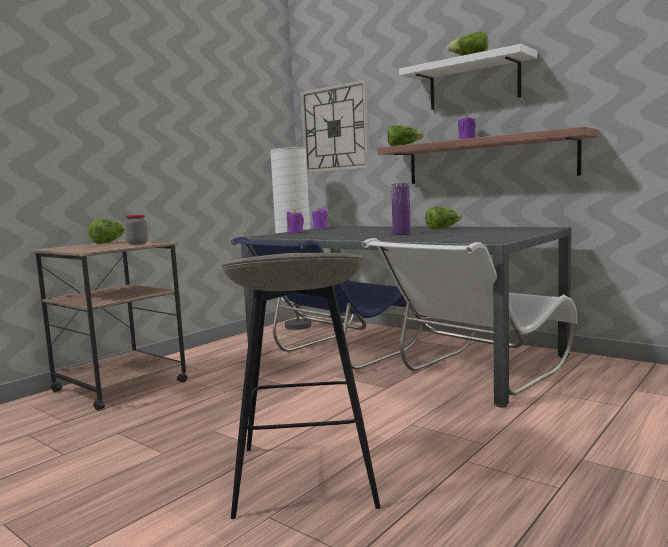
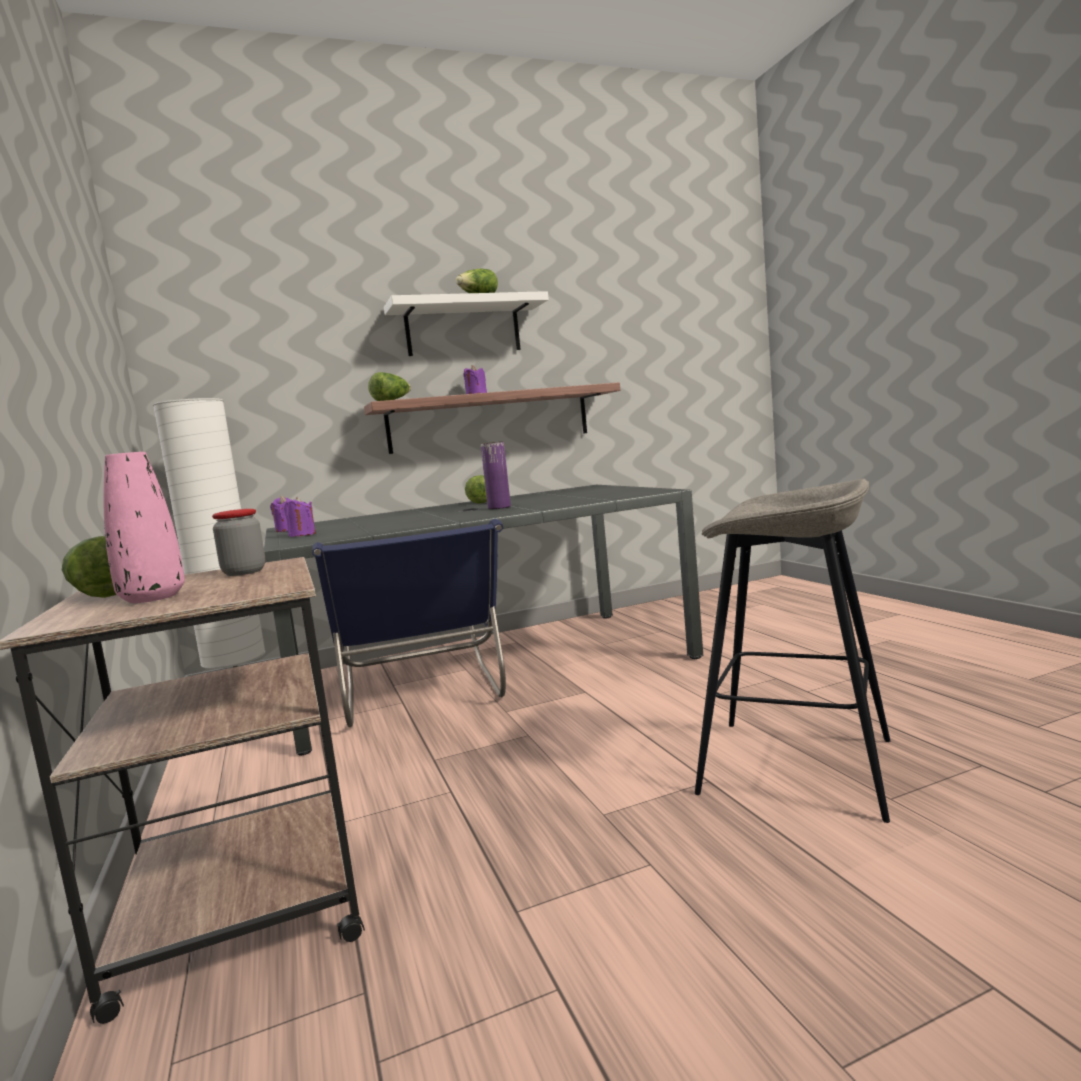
camera: 60 degrees left, 0 degrees up
(88, 246) = (152, 598): none -> pink vase
(335, 128) = (233, 374): wall clock -> none
(476, 375) = (605, 651): white chair -> none

